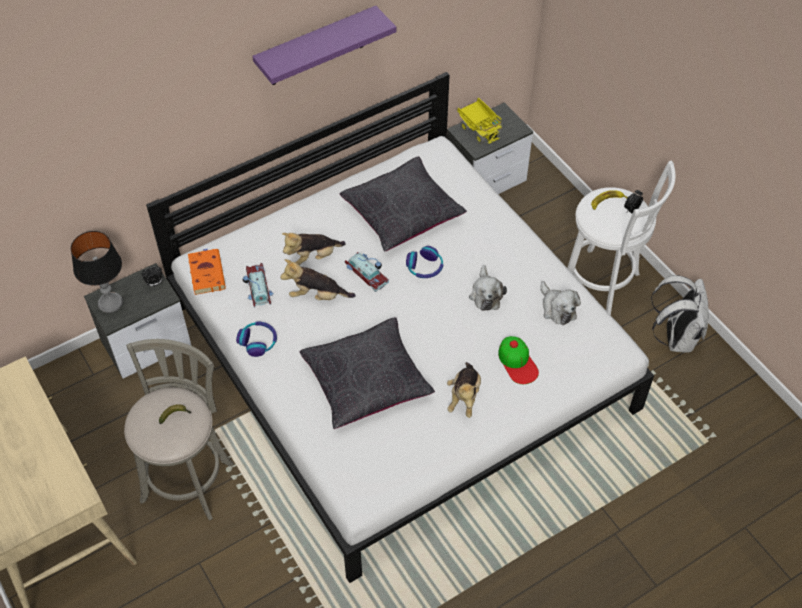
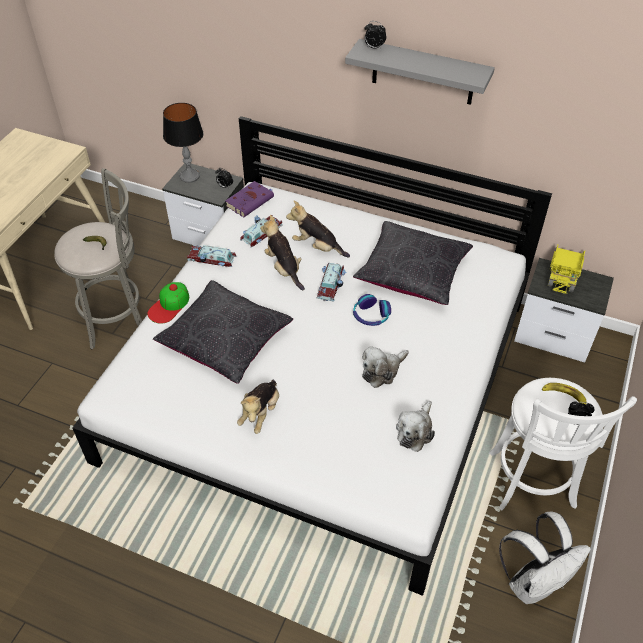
camera: 55 degrees right, 5 degrees down
(206, 272) = (250, 201): orange book -> purple book
(258, 341) = (212, 260): headphones -> toy car
(277, 55) = (374, 48): none -> alarm clock
(316, 47) = (423, 73): purple shelf -> grey shelf
(464, 397) = (260, 413): plush toy -> plush toy turned 45 degrees counterclockwise
(517, 362) = (329, 432): cap -> cap (169, 305)

